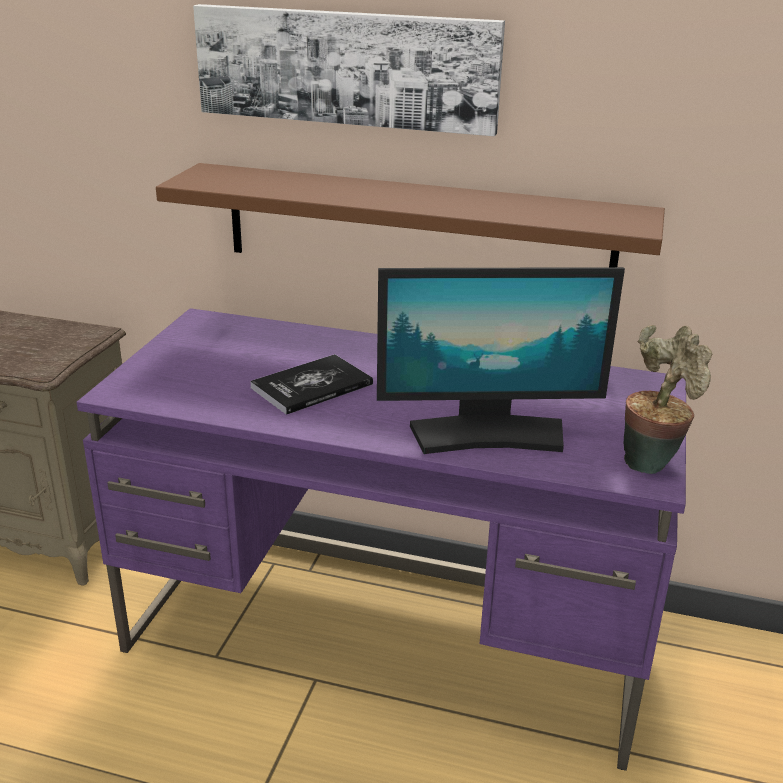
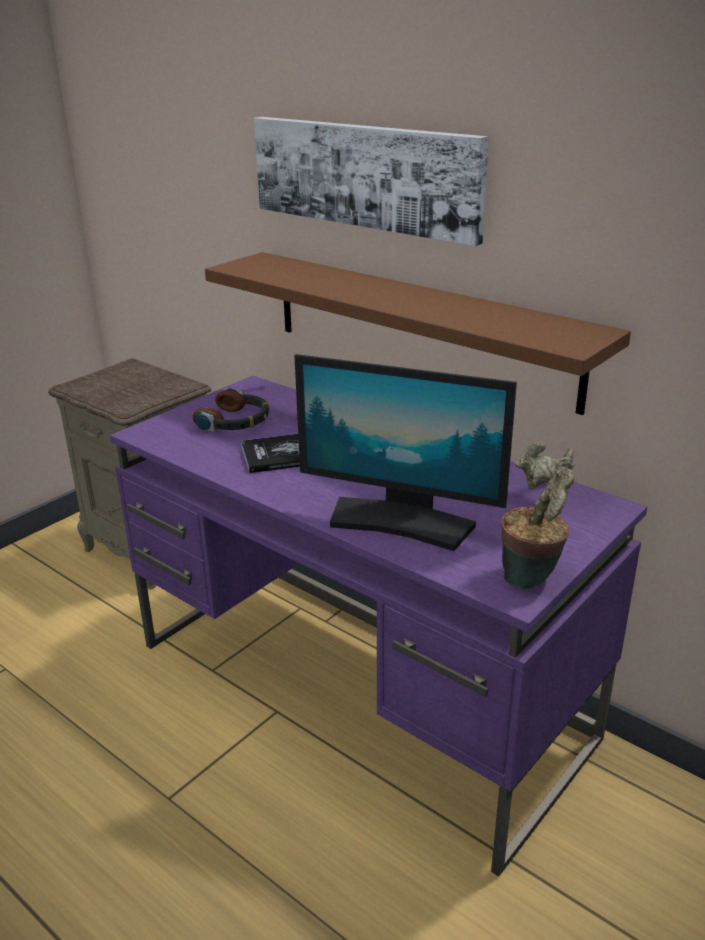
camera: 25 degrees right, 0 degrees up
(218, 362) = (235, 421): none -> headphones

